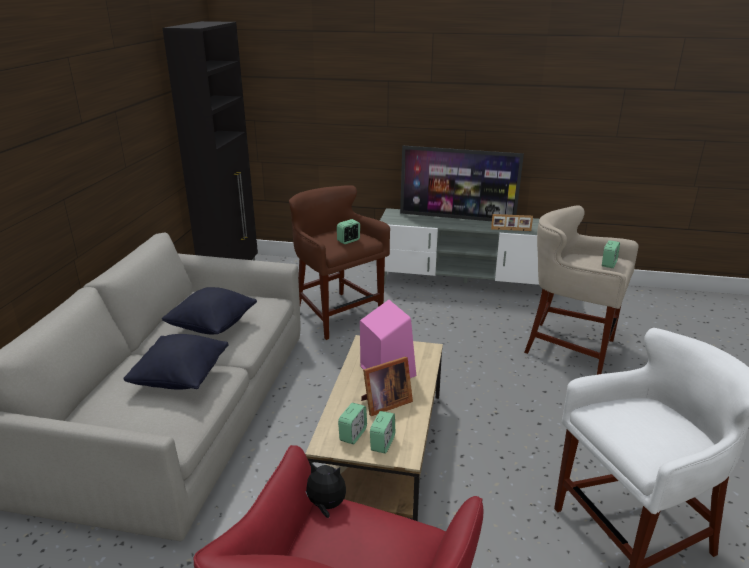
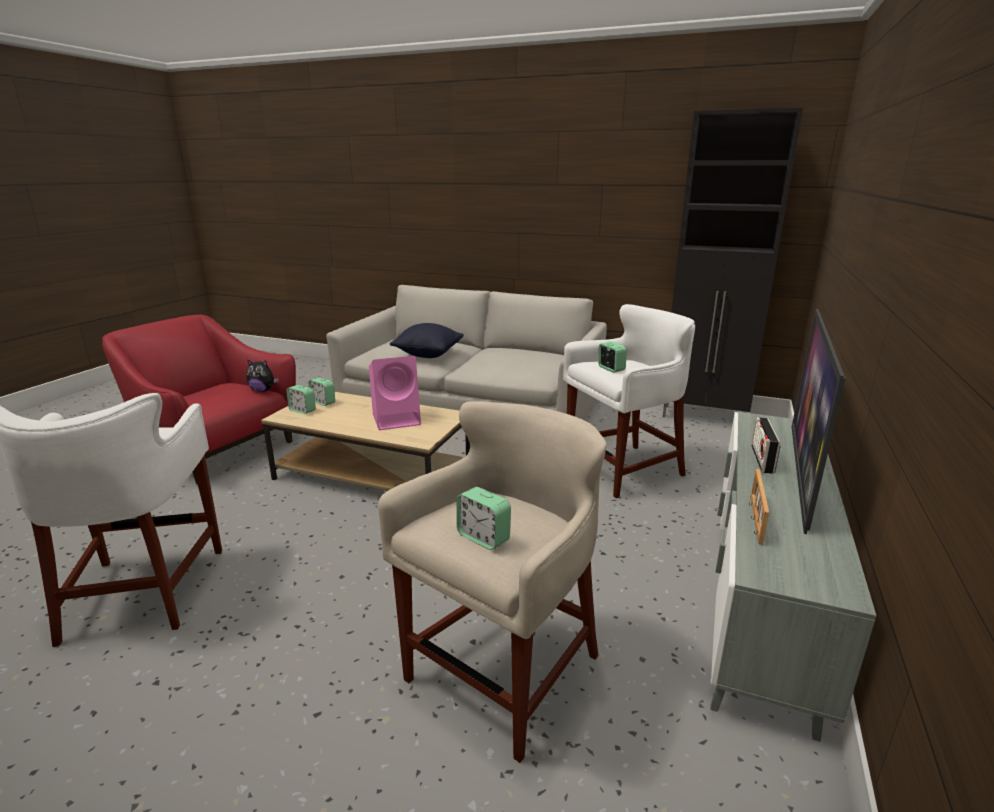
camera: 100 degrees right, 5 degrees down
(212, 326) = (498, 359): black pillow -> none
(325, 506) = (263, 390): plush toy -> plush toy turned 75 degrees clockwise
(337, 315) = (623, 469): brown stool -> white stool
(384, 403) = (350, 414): picture frame -> none
(446, 223) = (762, 459): none -> radio

